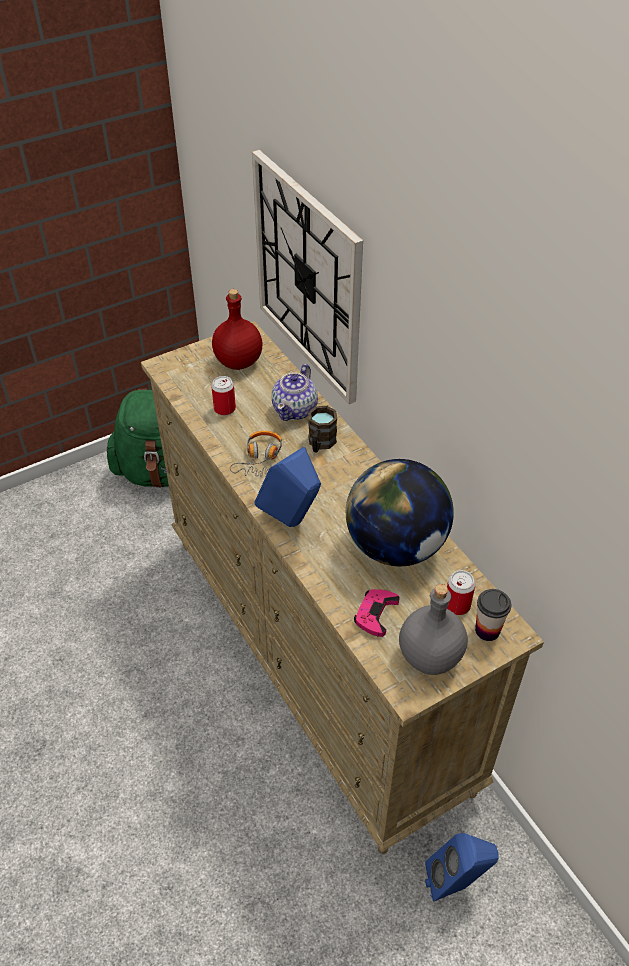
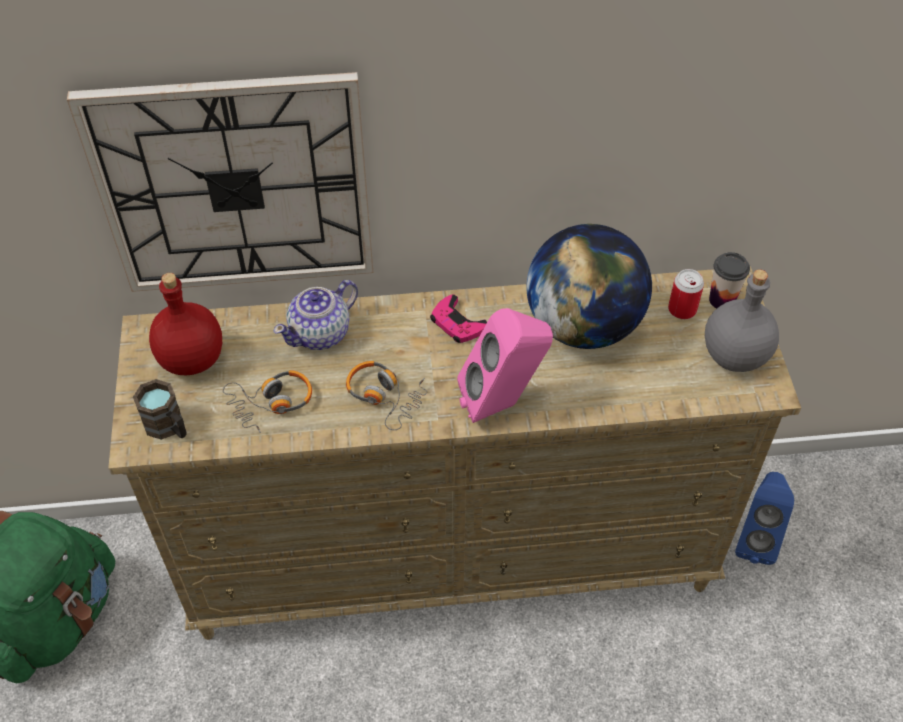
camera: 65 degrees left, 5 degrees up
(224, 409) = (271, 403): can -> headphones
(292, 523) = (503, 403): blue speaker -> pink speaker
(295, 409) = (321, 333): teapot -> teapot turned 90 degrees clockwise
(320, 444) = (394, 332): brown mug -> brown mug (169, 427)
(375, 614) = (664, 378): pink game controller -> pink game controller (457, 323)

